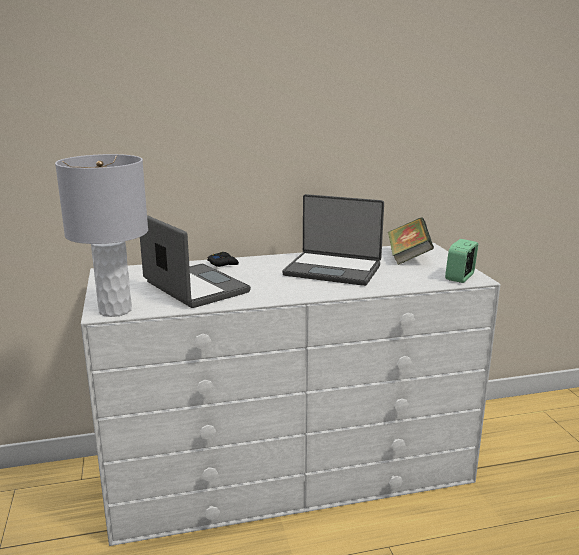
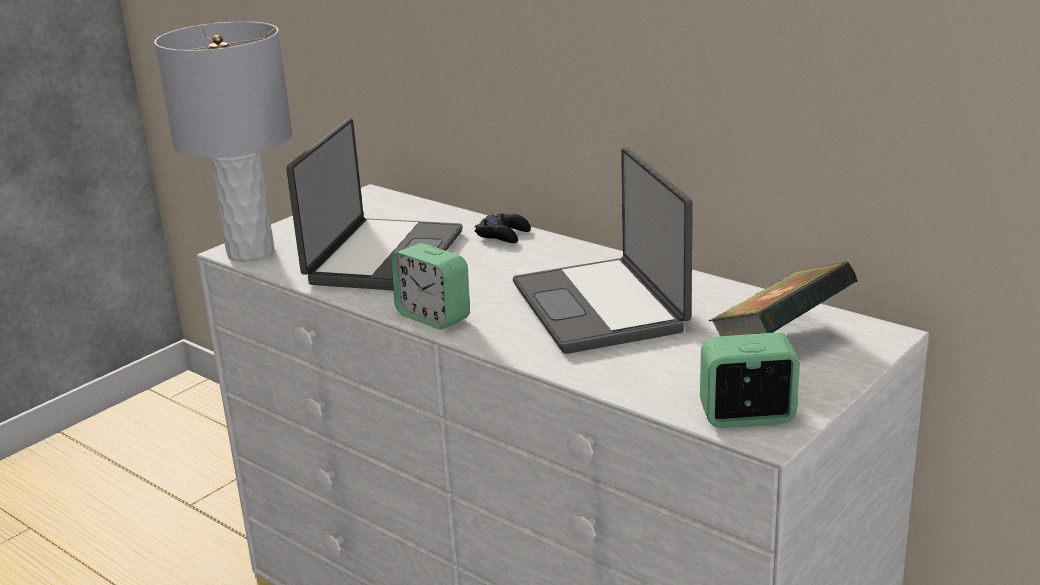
camera: 55 degrees right, 5 degrees up
(284, 295) = (433, 317): none -> alarm clock

